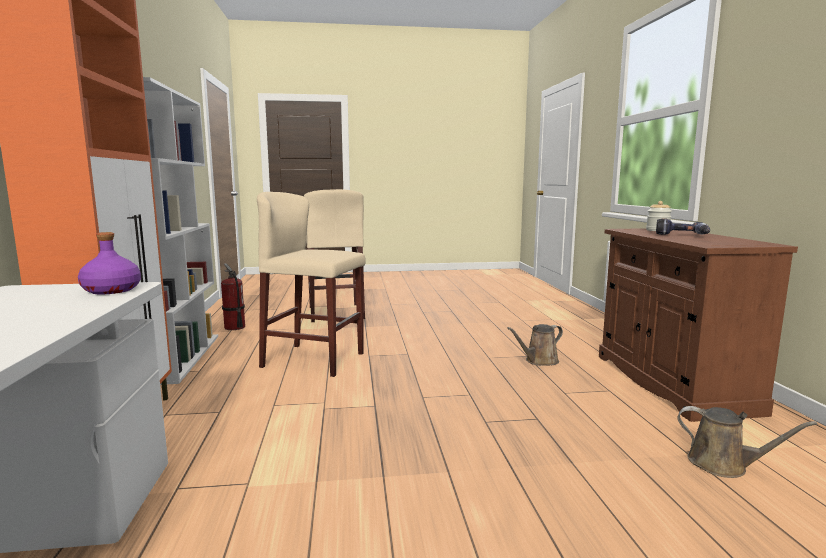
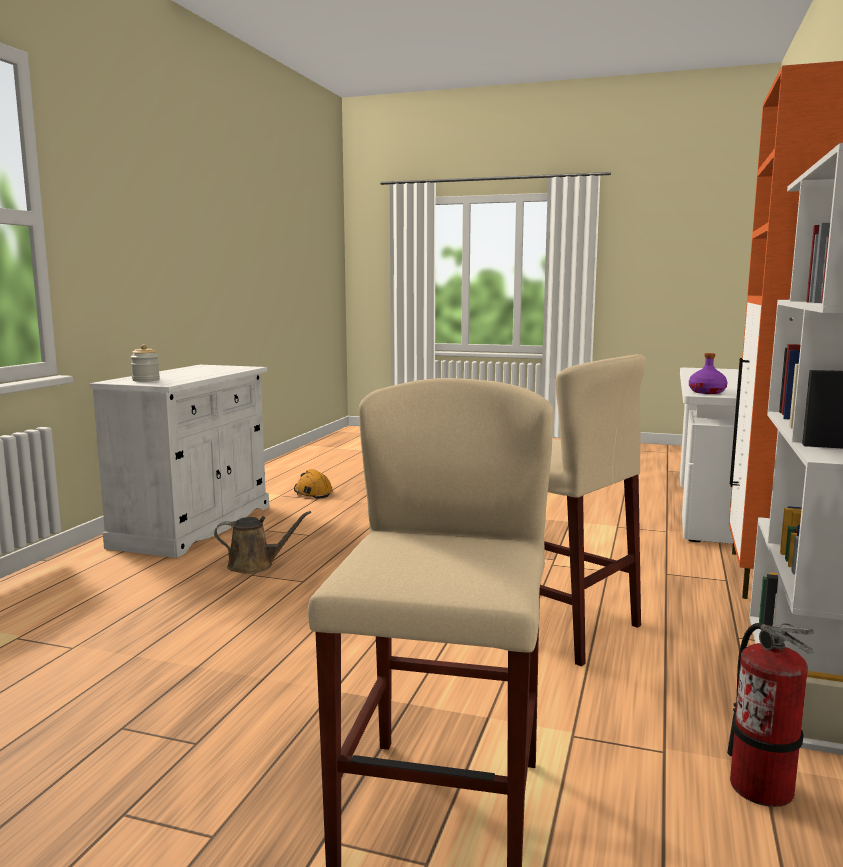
camera: 155 degrees left, 0 degrees up
(671, 382) = (194, 526): brown cabinet -> white cabinet
(681, 236) = (189, 374): power drill -> none
(723, 465) = (313, 493): brown watering can -> orange hard hat

